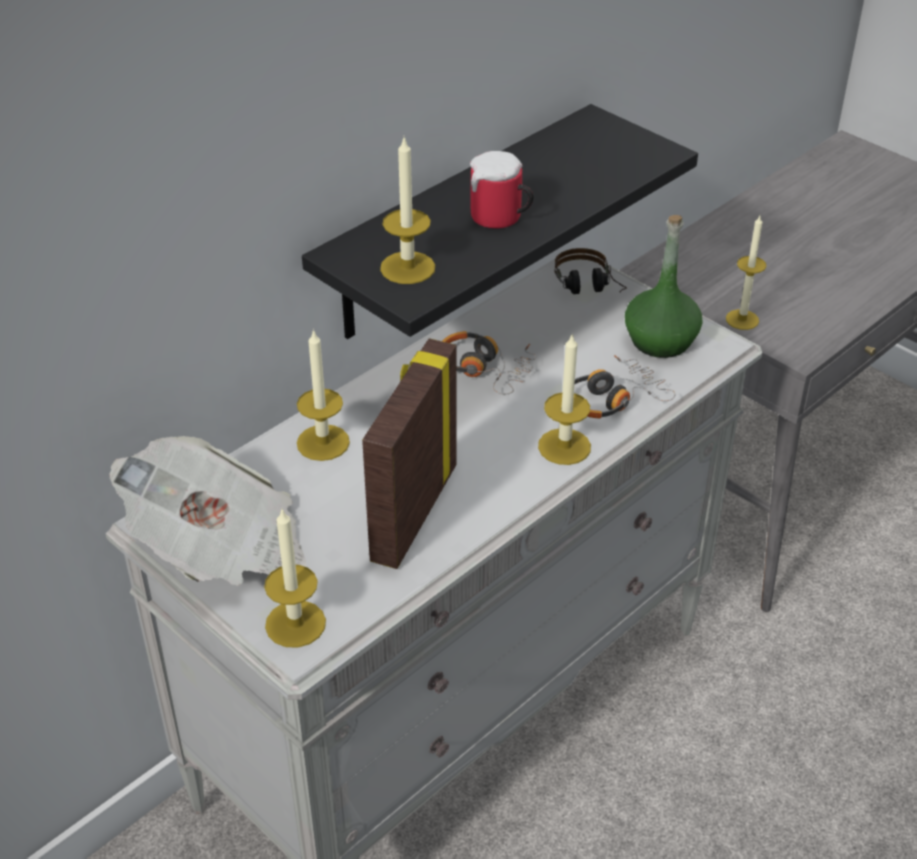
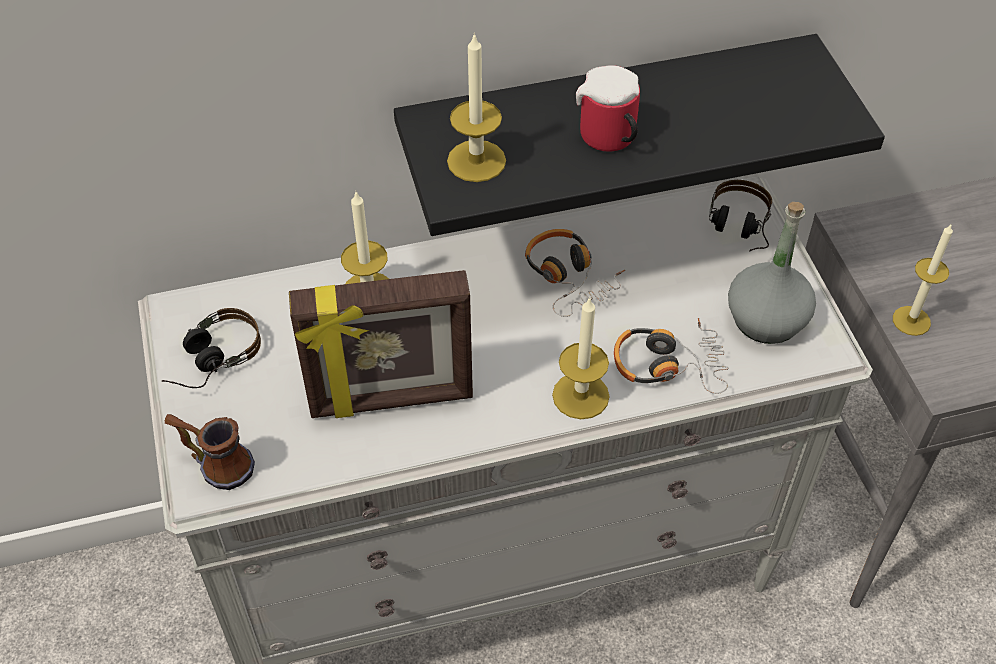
camera: 30 degrees right, 10 degrees up
(221, 549) = (210, 361): newspaper -> headphones
(295, 624) = (215, 464): candle -> mug
(412, 512) = (391, 400): picture frame -> picture frame turned 150 degrees counterclockwise
(660, 341) = (766, 319): green bottle -> grey bottle

